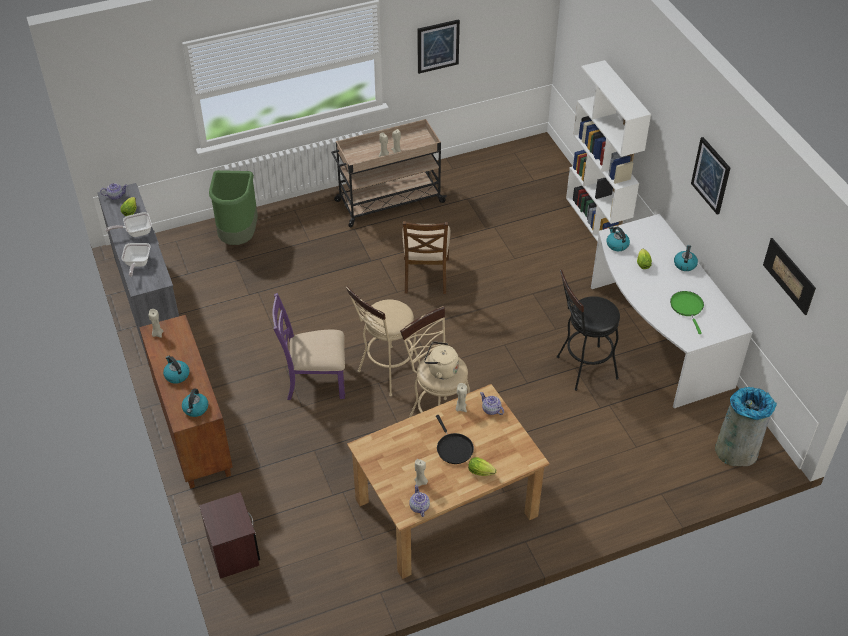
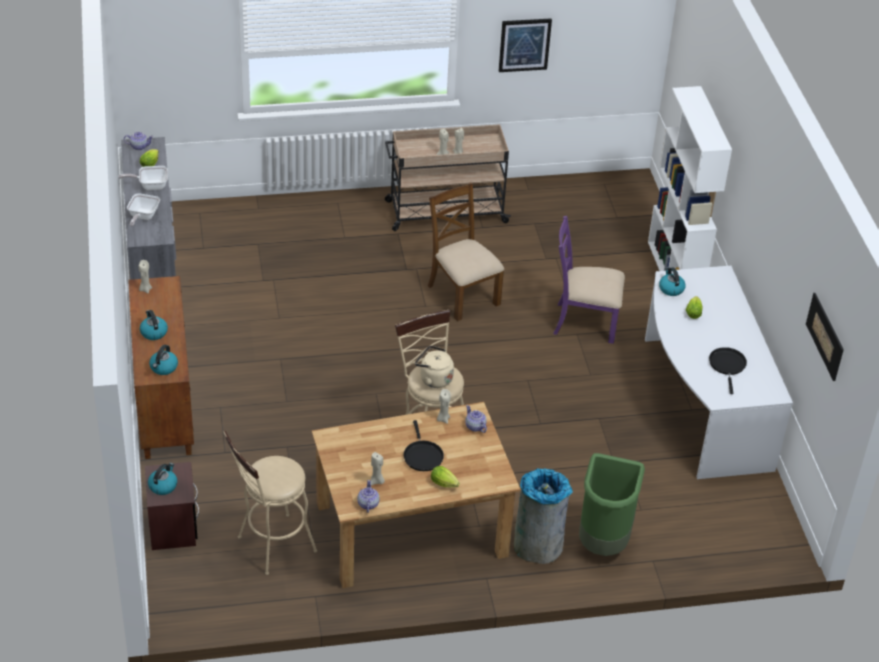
camera: 10 degrees right, 5 degrees down
(238, 237) = (268, 220): green trash can -> green trash can (604, 541)
(315, 381) = (308, 379): purple chair -> purple chair (584, 322)
(386, 374) = (388, 386): beige stool -> beige stool (271, 547)
(425, 275) = (462, 294): brown chair -> brown chair turned 135 degrees clockwise
(582, 369) = (606, 420): black stool -> none
(684, 264) = (740, 321): kettle -> kettle (163, 486)
(687, 307) = (727, 365): green frying pan -> black frying pan
(711, 175) = (774, 221): picture -> none
(737, 451) = (754, 535): grey trash can -> grey trash can (538, 546)

